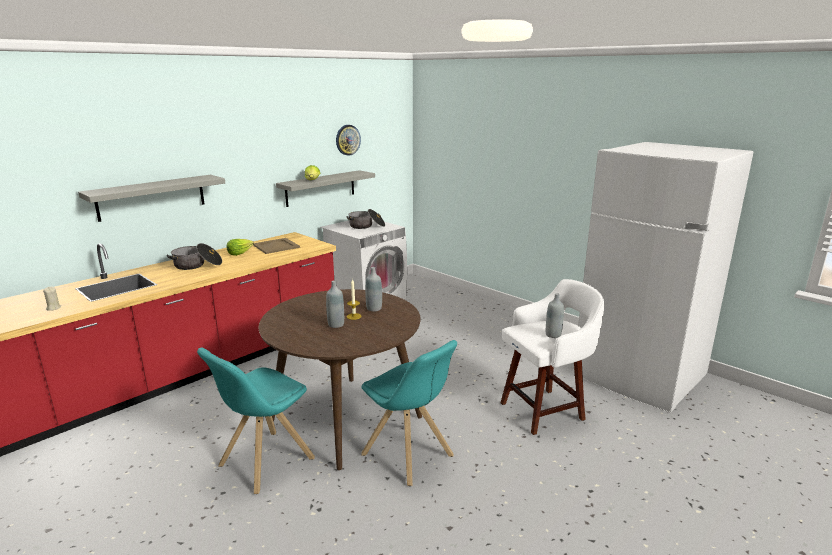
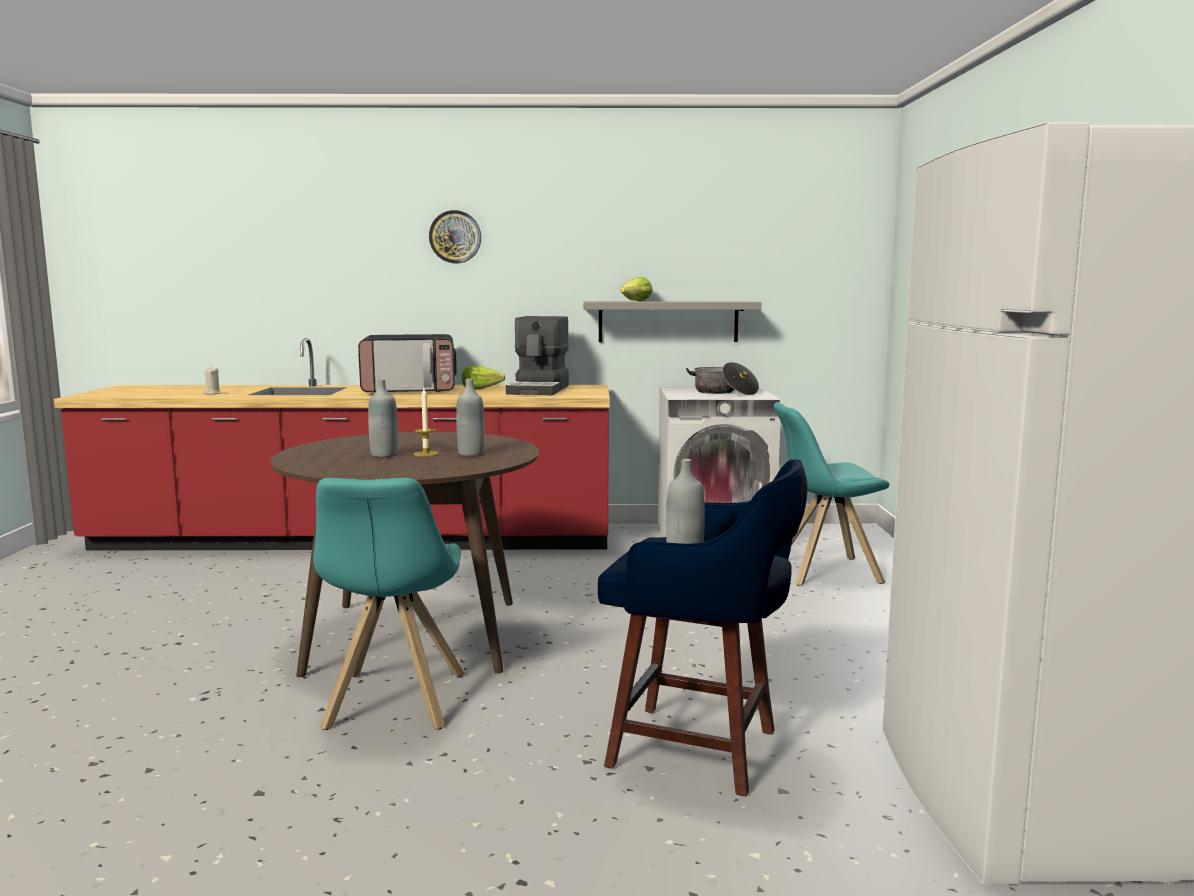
camera: 45 degrees right, 10 degrees down
(152, 197) = (393, 295): grey shelf -> none
(197, 265) = (410, 390): cooking pot -> microwave
(265, 461) = (262, 637): turquoise chair -> turquoise chair (825, 571)
(276, 246) = (539, 390): beige tray -> coffee machine
(347, 140) = (732, 245): wall clock -> wall clock (455, 237)
(545, 411) = (701, 751): white stool -> blue stool

